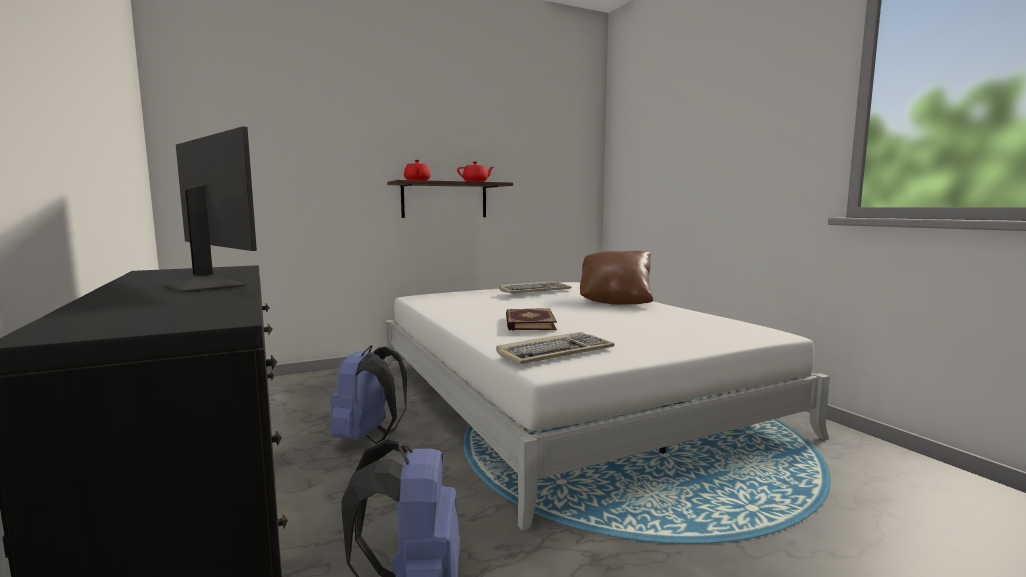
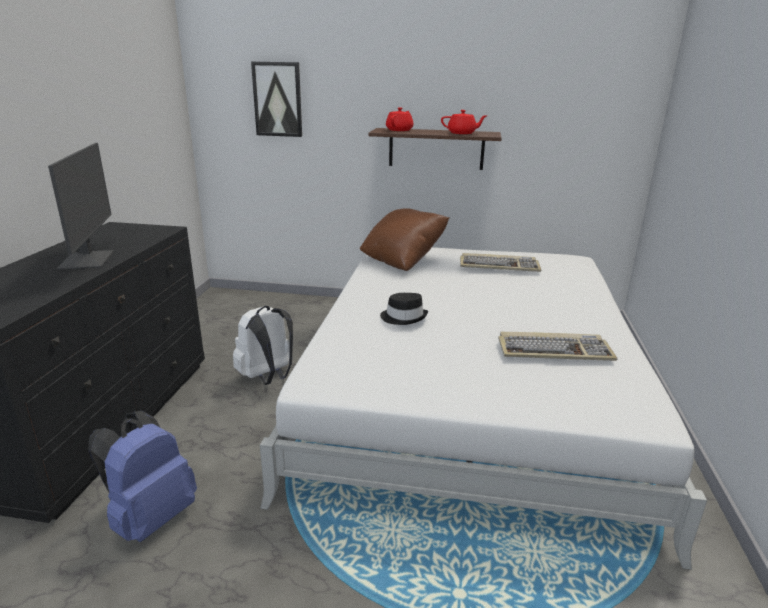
camera: 35 degrees right, 15 degrees up
(276, 153) = (277, 99): none -> picture
(369, 438) = (267, 377): blue backpack -> white backpack
(528, 322) = (404, 317): book -> black hat
(555, 352) = (356, 366): keyboard -> keyboard (554, 350)
(615, 301) = (564, 304): brown pillow -> brown pillow (403, 261)

